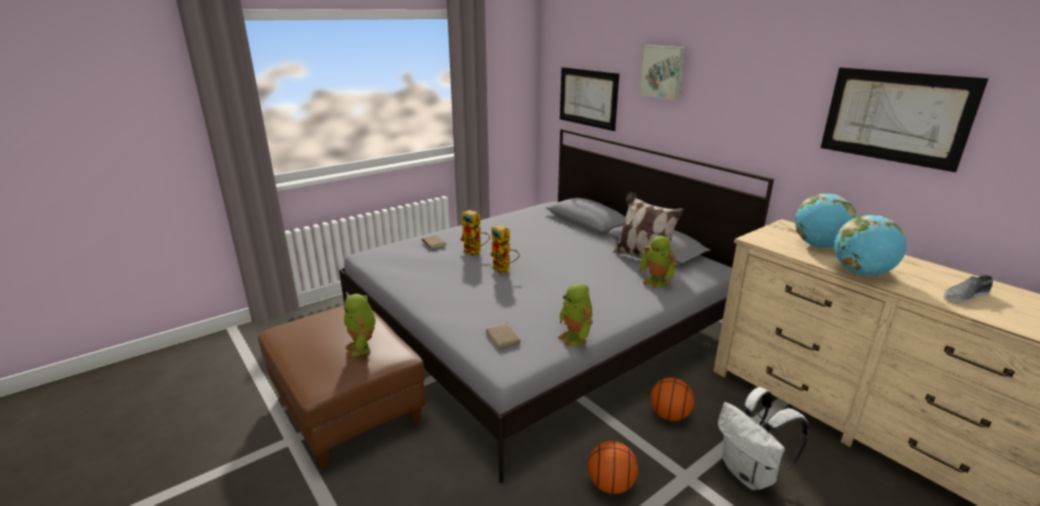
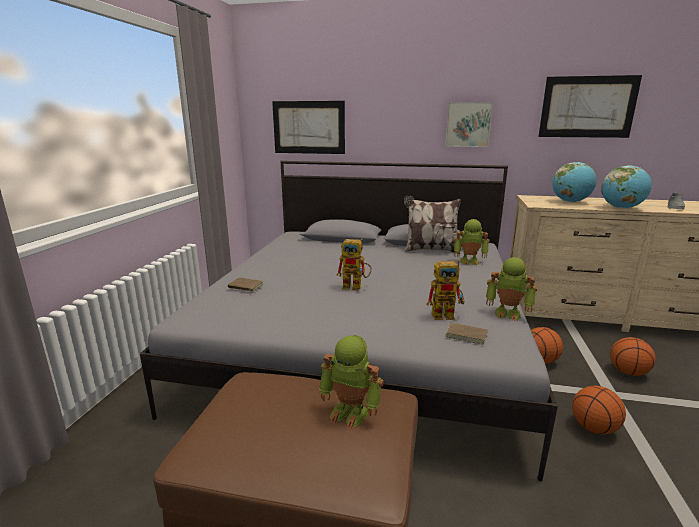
camera: 40 degrees left, 5 degrees down
(476, 252) = (304, 281): toy robot -> toy robot (447, 315)
(663, 72) = (392, 94): picture -> picture (468, 124)
(750, 474) = (628, 372): white backpack -> basketball

